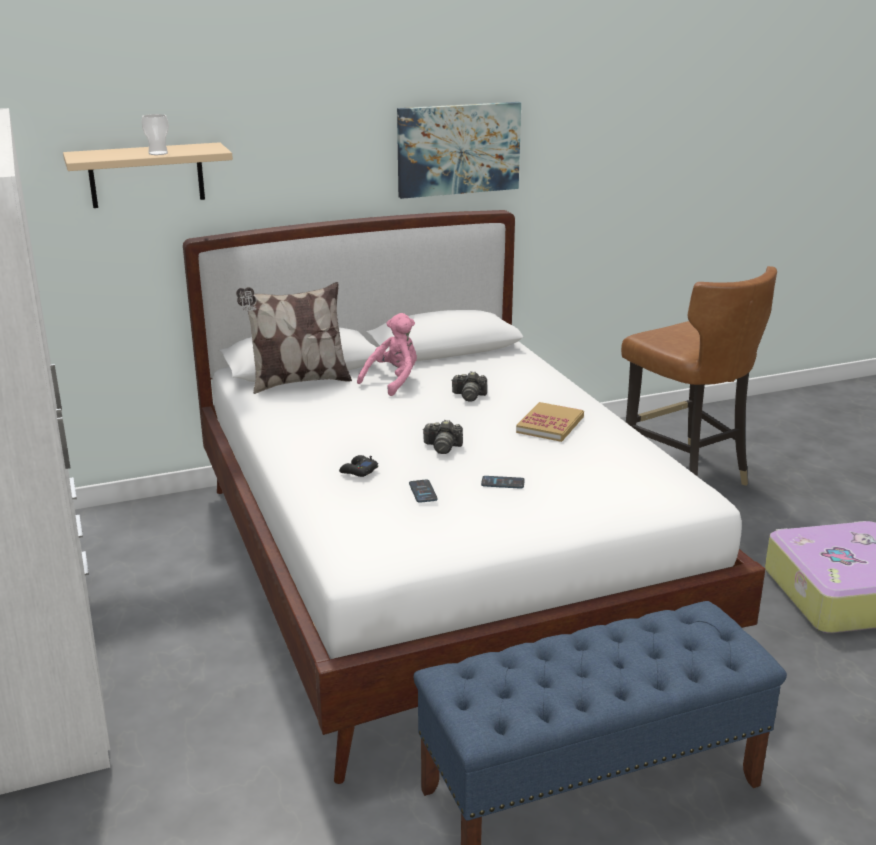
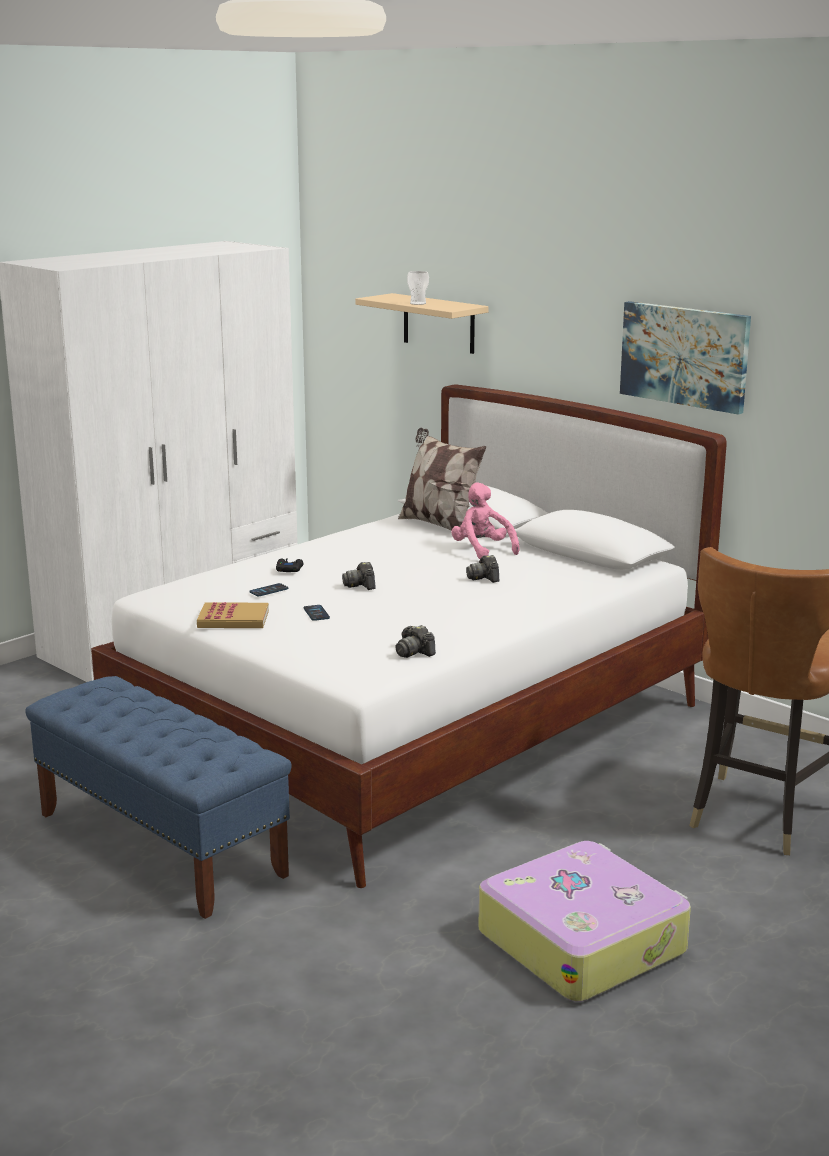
camera: 65 degrees right, 5 degrees down
(393, 381) = (482, 550): pink plush toy -> pink plush toy turned 135 degrees counterclockwise
(550, 425) = (454, 612): book -> book (233, 619)
(640, 460) = (414, 652): none -> camera

